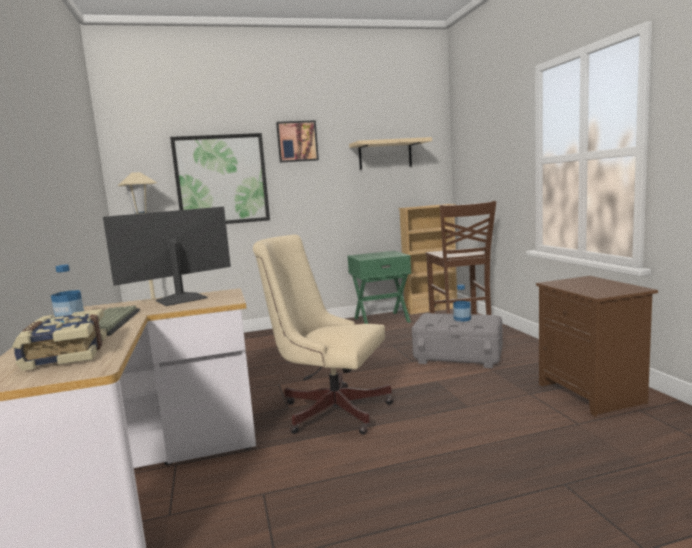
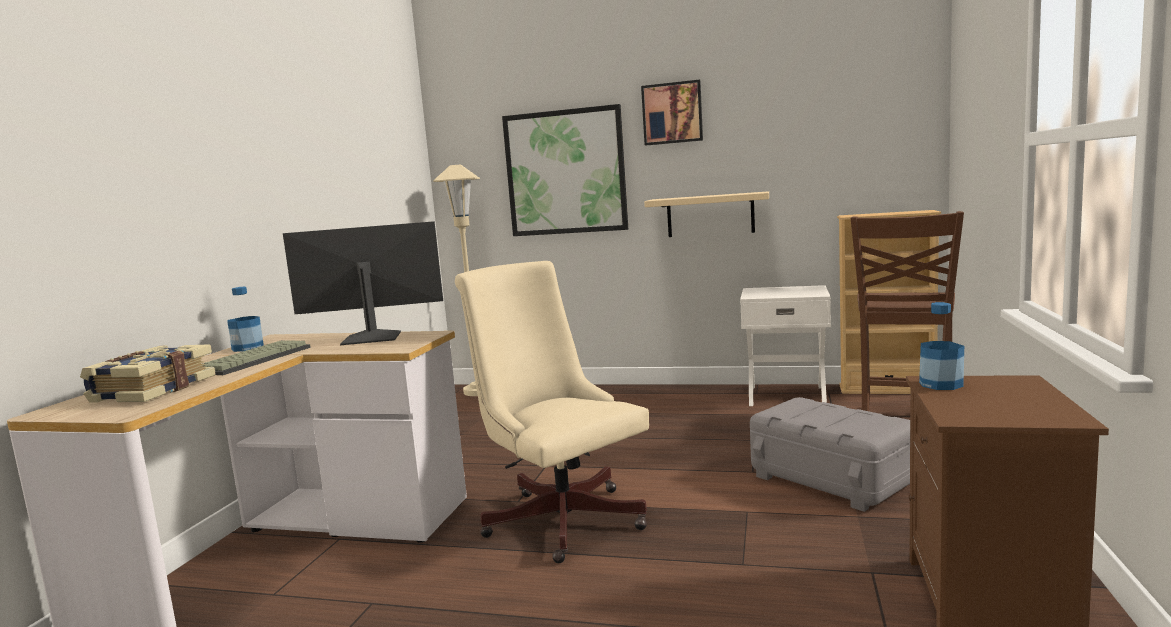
camera: 30 degrees right, 0 degrees up
(381, 320) = (786, 395): green nightstand -> white nightstand
(385, 155) = (818, 127): beige shelf -> beige shelf (710, 215)
(462, 319) = (839, 417): bottle -> bottle (940, 384)

